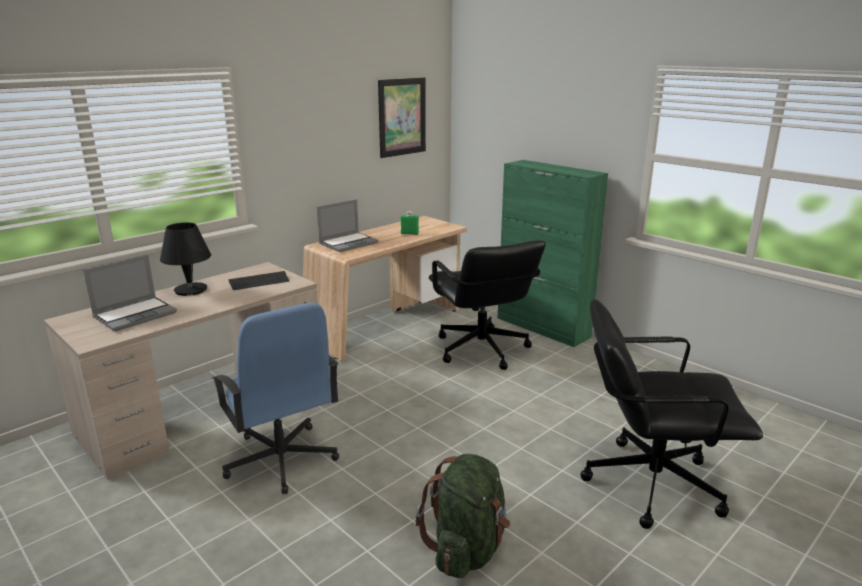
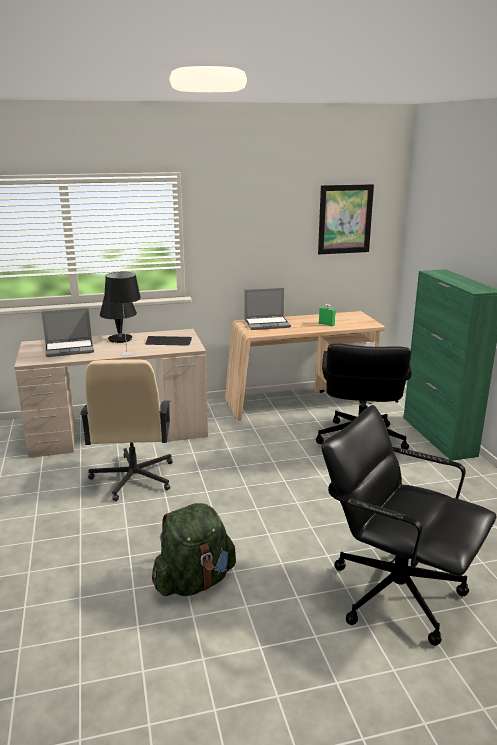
camera: 30 degrees right, 0 degrees up
(224, 305) = (127, 353): none -> table lamp
(281, 460) = (133, 478): blue office chair -> beige office chair

